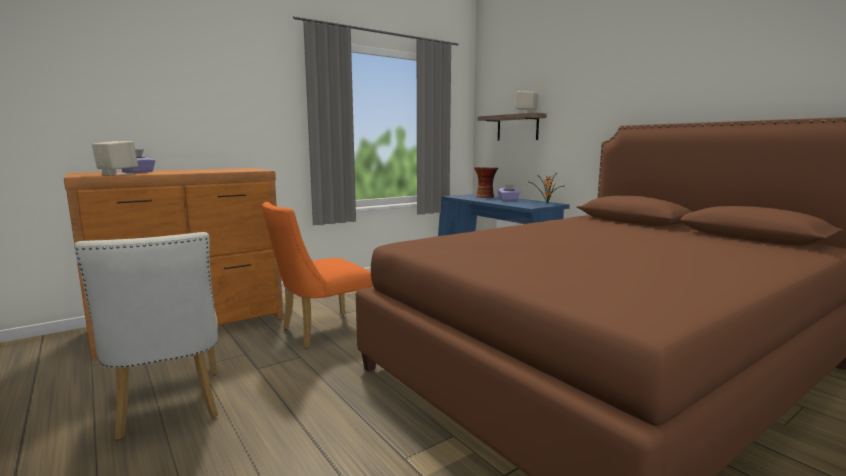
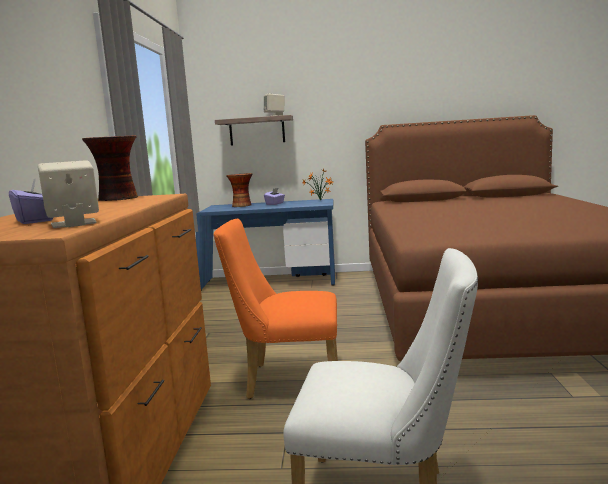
camera: 50 degrees left, 0 degrees up
(244, 169) = (117, 199): none -> vase
(320, 332) = (286, 380): orange chair -> orange chair turned 90 degrees clockwise

